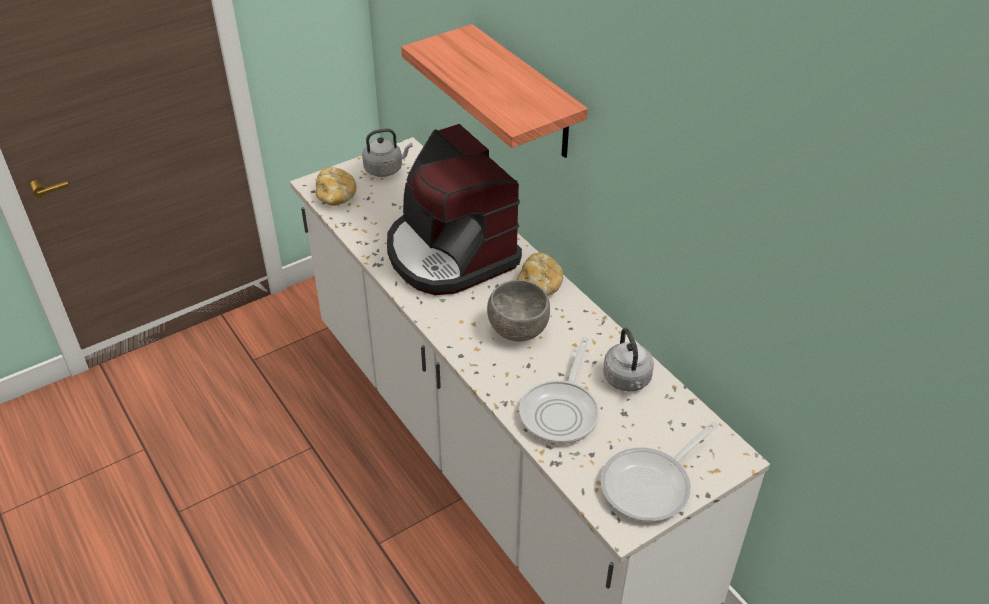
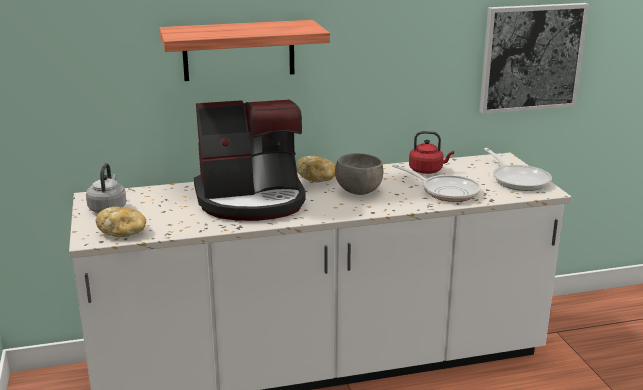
camera: 70 degrees left, 20 degrees down
(627, 380) = (427, 170): grey kettle -> red kettle
(835, 368) = (531, 57): none -> picture

